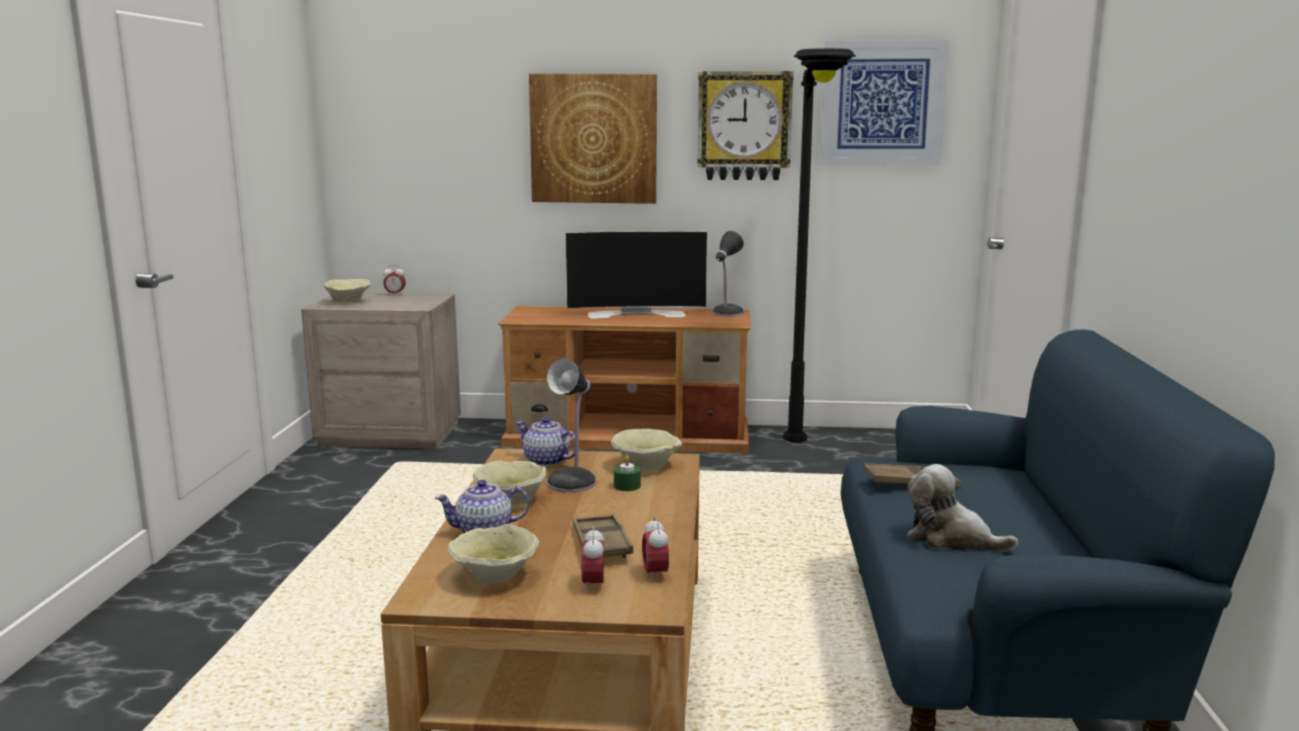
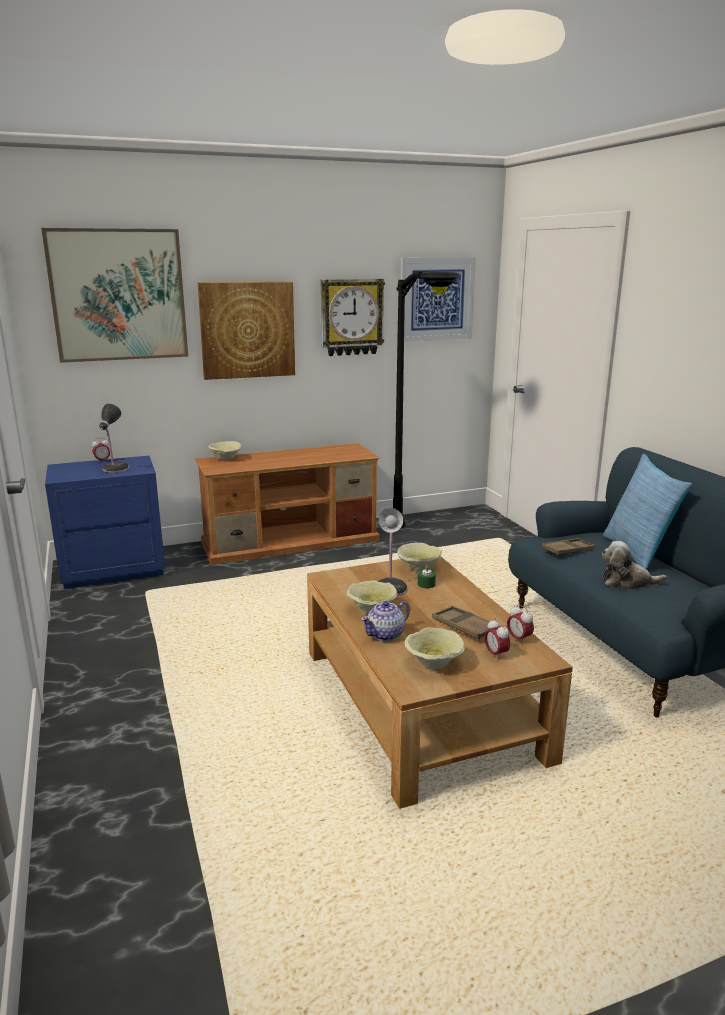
camera: 25 degrees left, 5 degrees up
(348, 302) = (75, 472): beige bowl -> beige bowl (226, 459)
(390, 433) = (113, 569): beige nightstand -> blue nightstand
(433, 89) = (118, 295): none -> picture
(547, 461) = (354, 576): teapot -> none
(637, 313) = (291, 455): television -> none
(726, 313) = (349, 448): table lamp -> table lamp (114, 469)
(1031, 506) = (639, 553): none -> pillow

